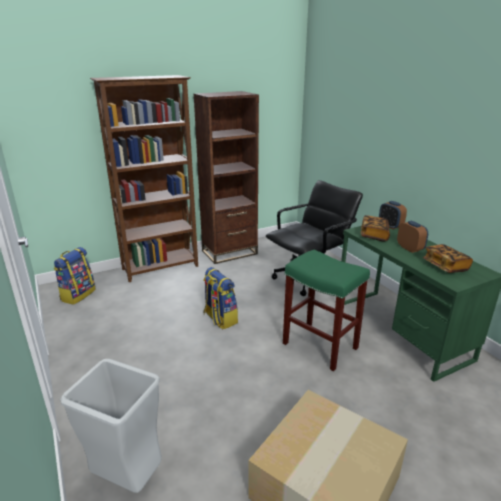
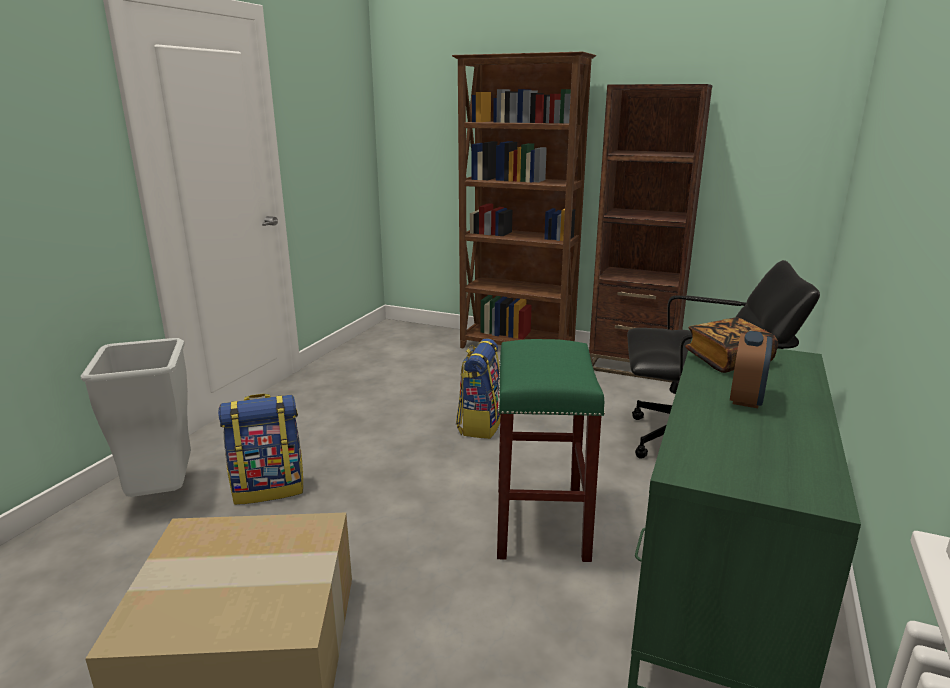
camera: 50 degrees right, 5 degrees down
(78, 295) = (398, 339): backpack -> backpack (269, 488)
(390, 226) = (804, 363): alarm clock -> none
(445, 266) = (742, 446): book -> none

